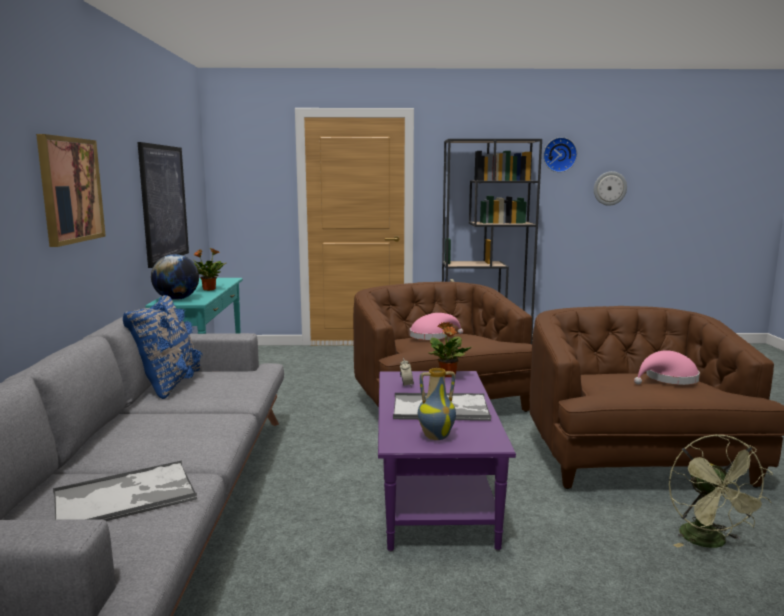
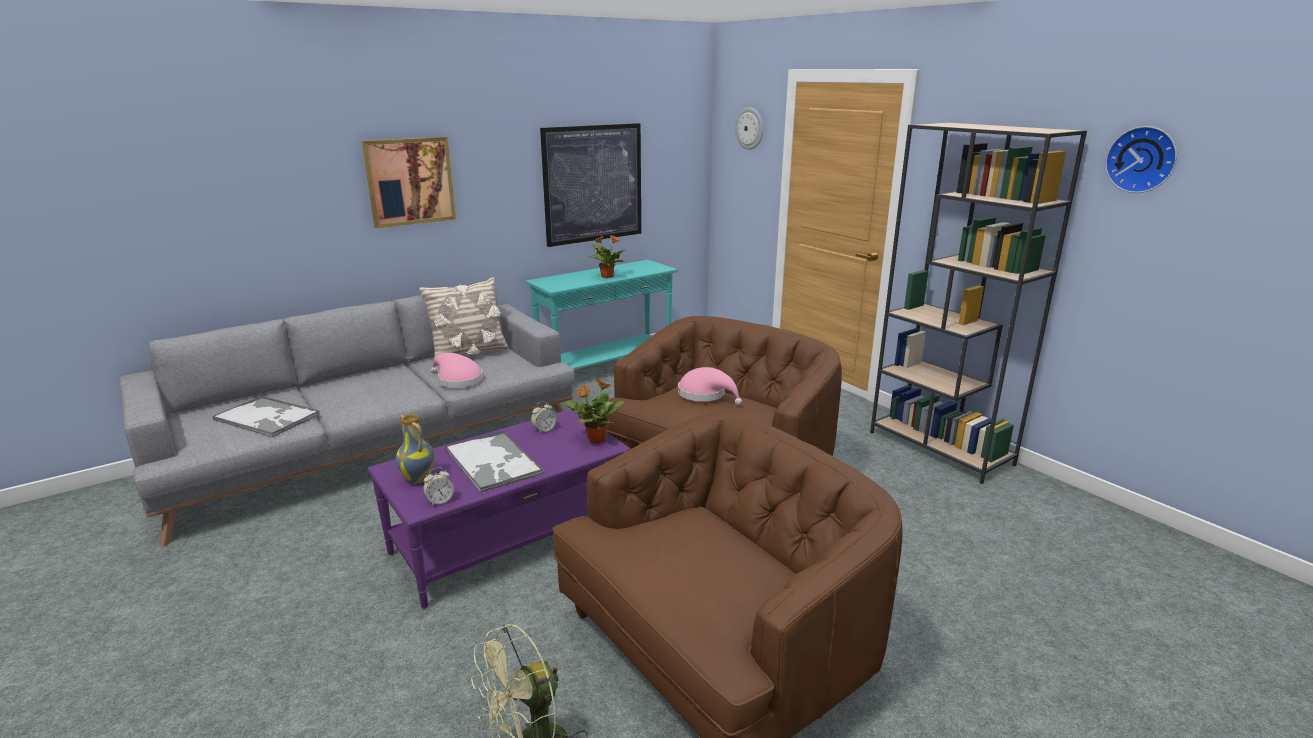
camera: 55 degrees right, 10 degrees up
(170, 384) = (469, 355): blue pillow -> beige pillow
(177, 299) = (556, 280): globe -> none
(488, 435) = (439, 501): none -> alarm clock
(609, 188) = (1243, 239): wall clock -> wall clock (750, 128)
(668, 379) = (716, 568): pink hat -> pink hat (457, 380)

